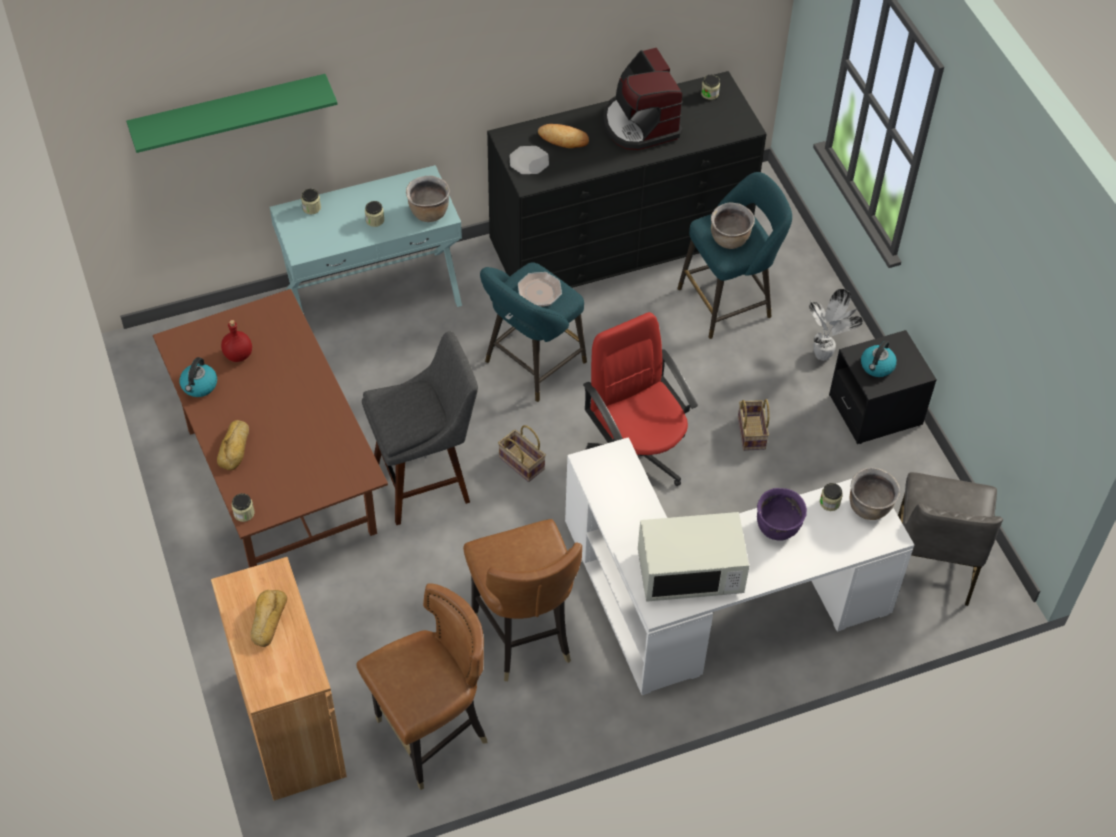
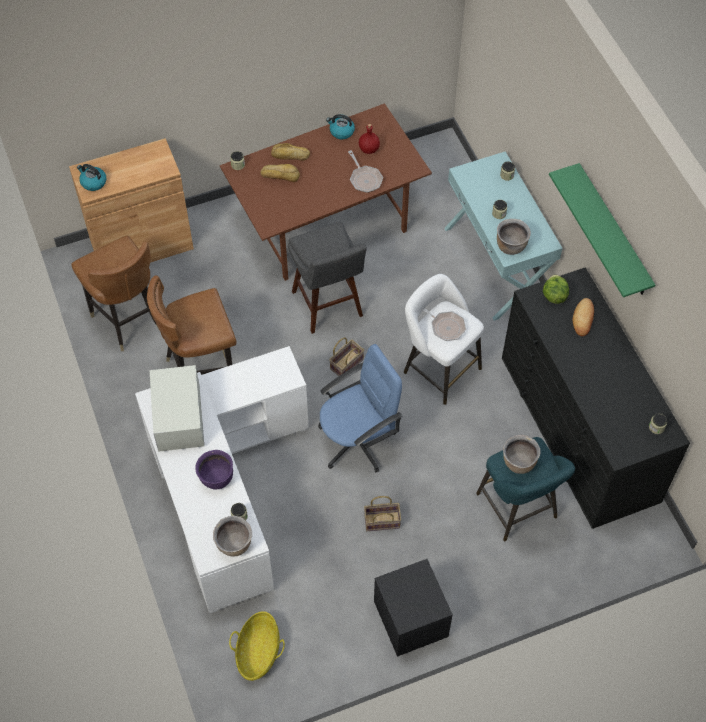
camera: 90 degrees right, 5 degrees up
(229, 112) = (511, 69): green shelf -> green shelf (613, 232)
(267, 620) = (133, 168): bread -> bread (280, 175)
(293, 361) = (364, 179): none -> frying pan
(529, 161) = (554, 296): plate -> lettuce
(531, 365) = (439, 368): turquoise stool -> white stool
(638, 454) = (358, 440): red office chair -> blue office chair
(640, 124) = (609, 373): coffee machine -> none
(823, 356) = (466, 581): potted plant -> none
(877, 366) = (409, 587): kettle -> kettle (93, 182)
(933, 563) = (258, 652): grey chair -> basket

